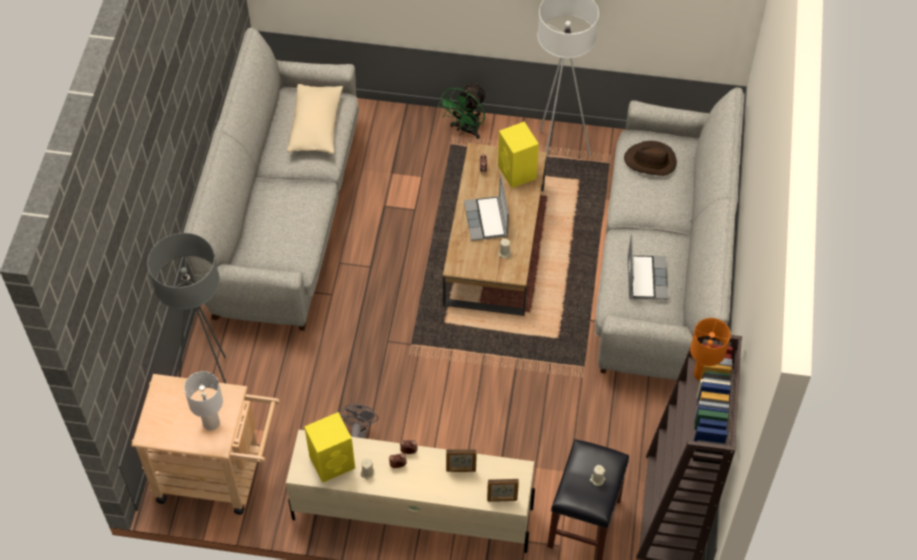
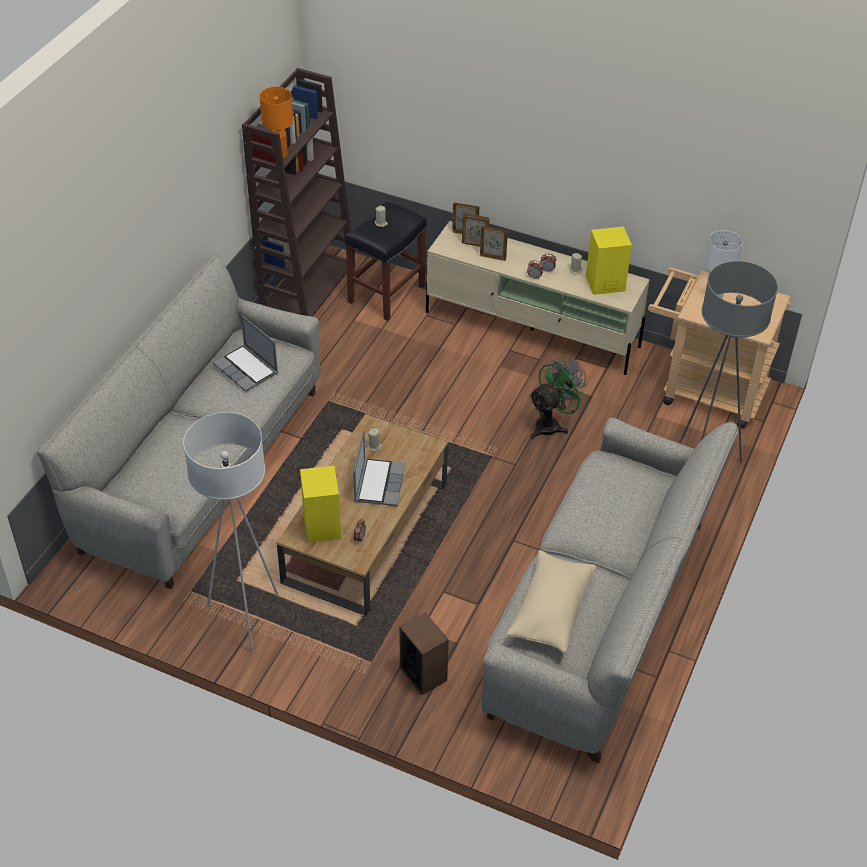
camera: 165 degrees left, 10 degrees down
(409, 145) = (423, 673): none -> speaker
(466, 130) = (344, 677): green fan -> green fan (551, 424)
(486, 484) = (474, 244): none -> picture frame
(646, 278) = (247, 369): laptop -> laptop turned 60 degrees counterclockwise
(650, 161) = (171, 476): brown hat -> none

